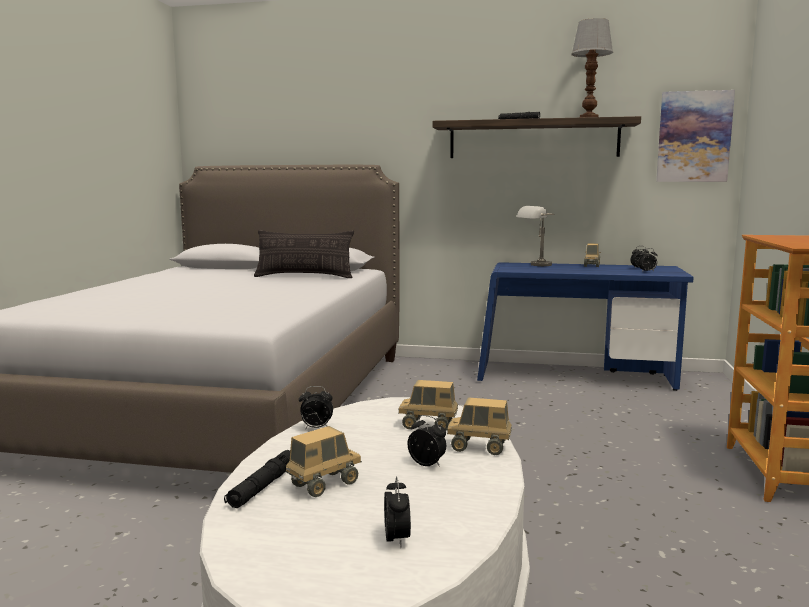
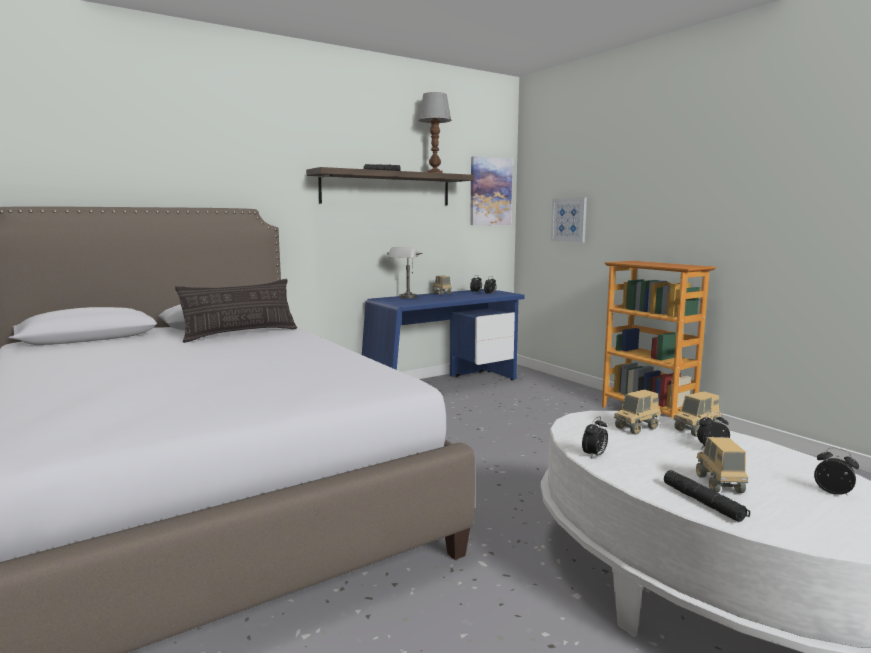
camera: 45 degrees left, 0 degrees up
(775, 173) = (569, 220): none -> picture

